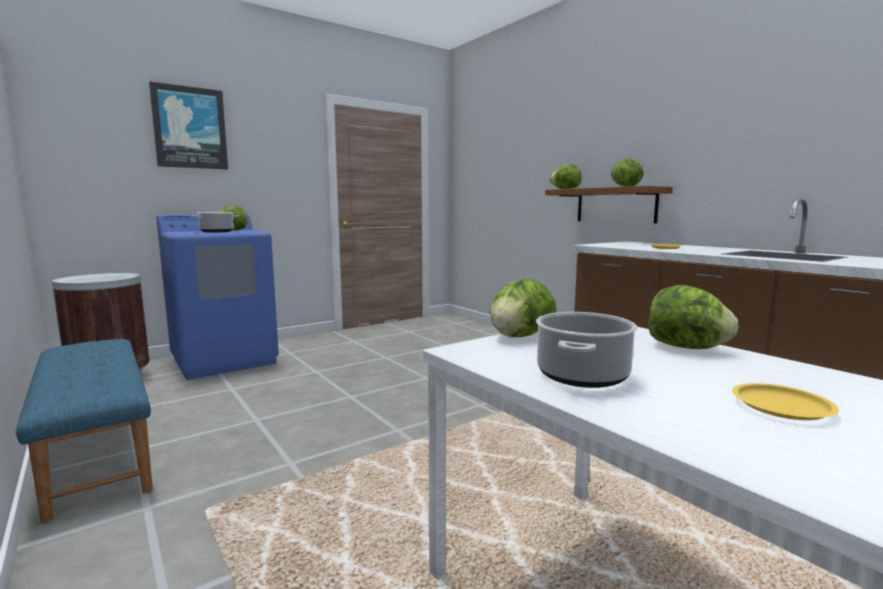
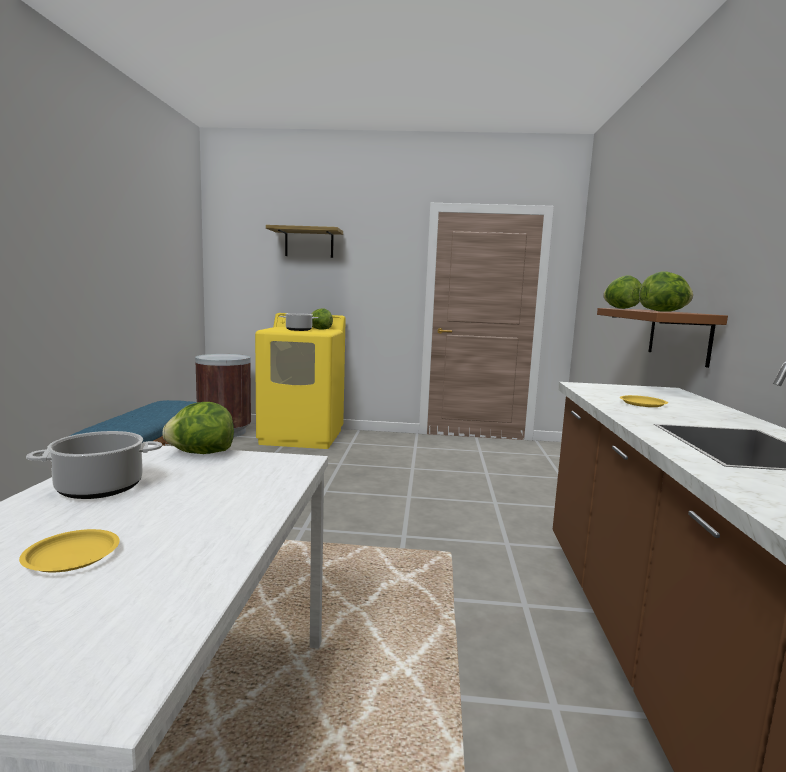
camera: 40 degrees right, 0 degrees up
(190, 128) = (309, 243): picture -> shelf
(225, 360) = (302, 437): blue washing machine -> yellow washing machine
(686, 348) = (247, 502): lettuce -> none

